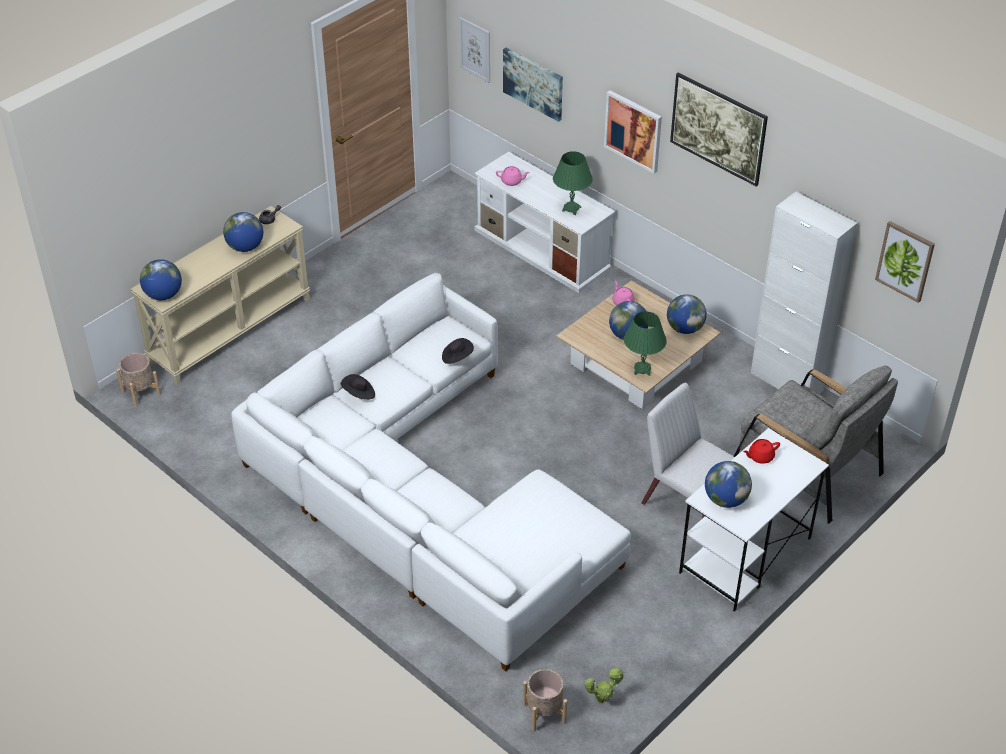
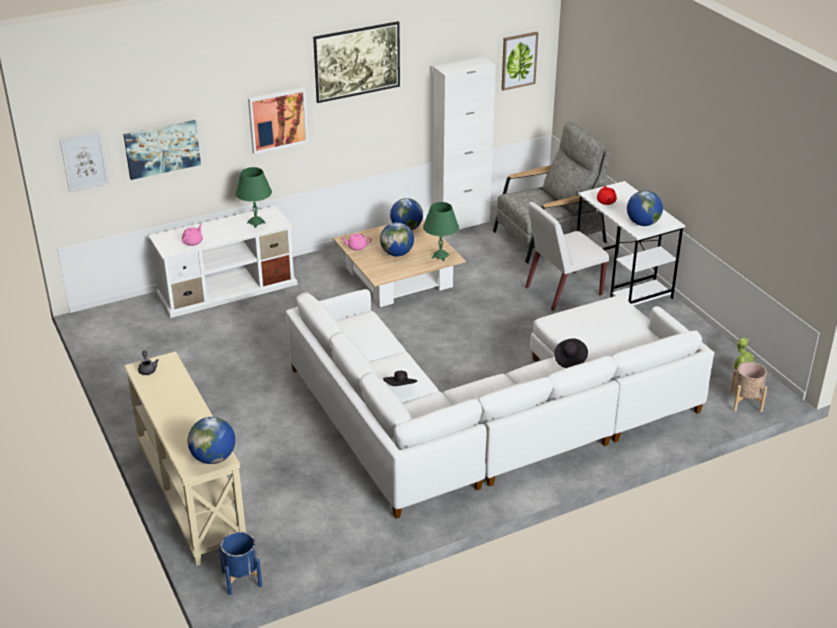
camera: 70 degrees left, 10 degrees down
(140, 393) = (242, 579): beige planter -> blue planter
(245, 247) = (179, 391): globe -> none
(457, 357) = (384, 327): black hat -> black hat (570, 359)

